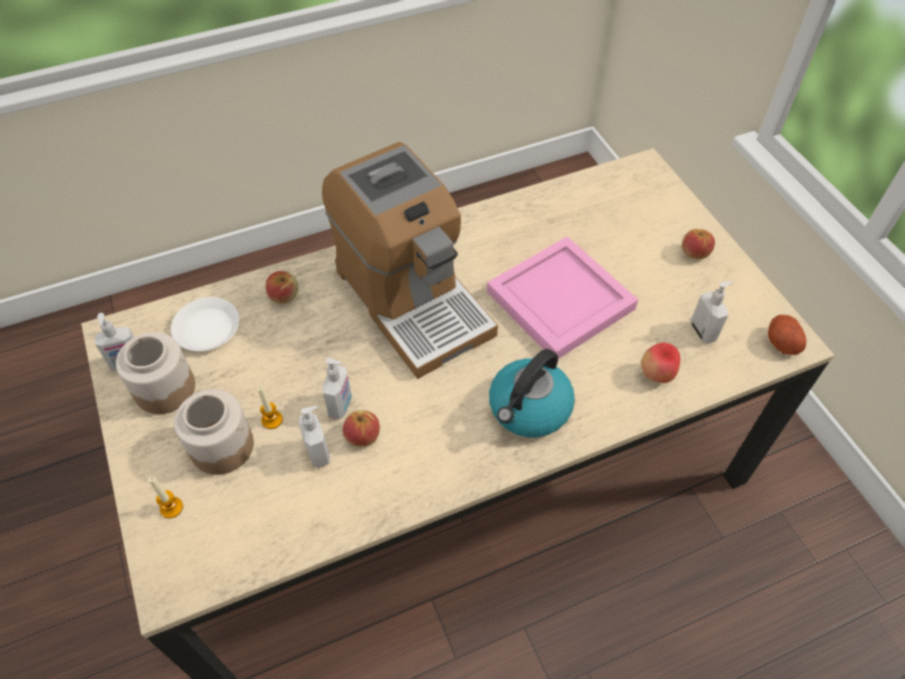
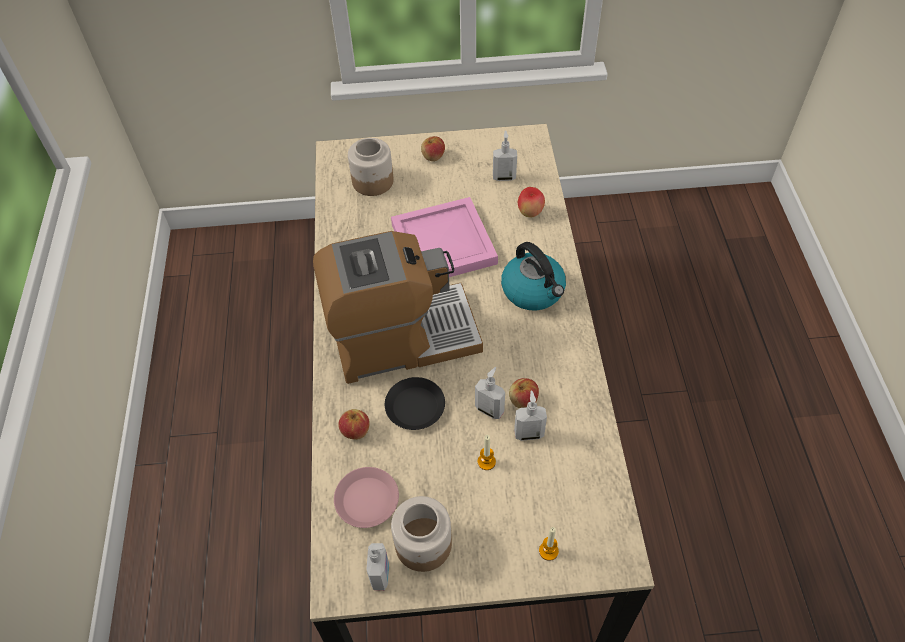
camera: 70 degrees left, 0 degrees up
(207, 329) = (367, 500): white plate -> pink plate
(222, 446) = (500, 504): jar -> jar (372, 181)
(326, 336) = (415, 406): none -> black plate
(781, 341) = (527, 143): potato -> none

